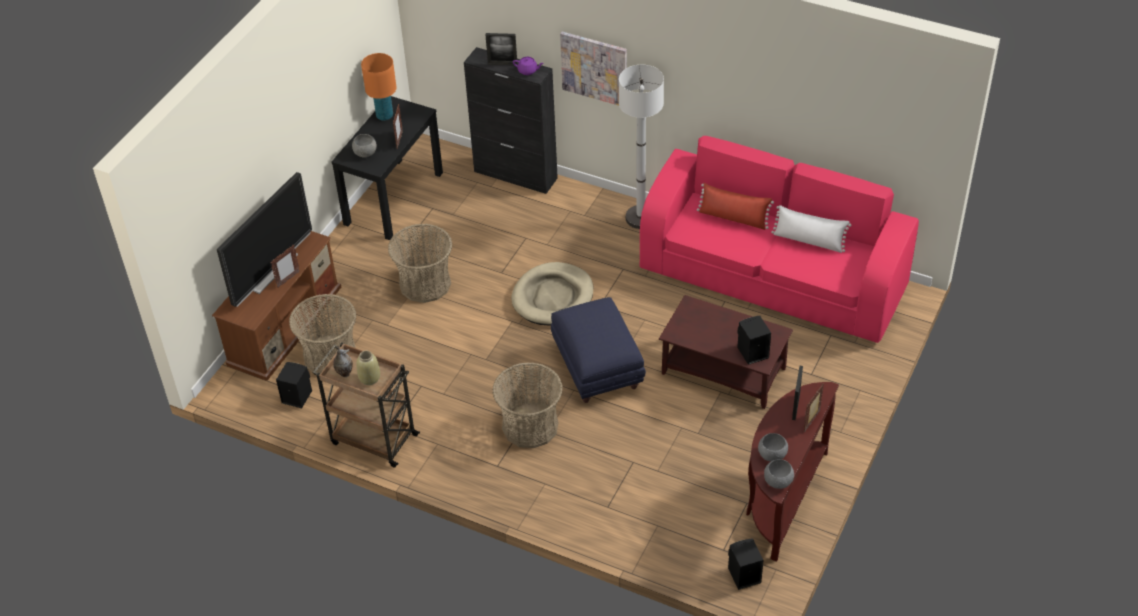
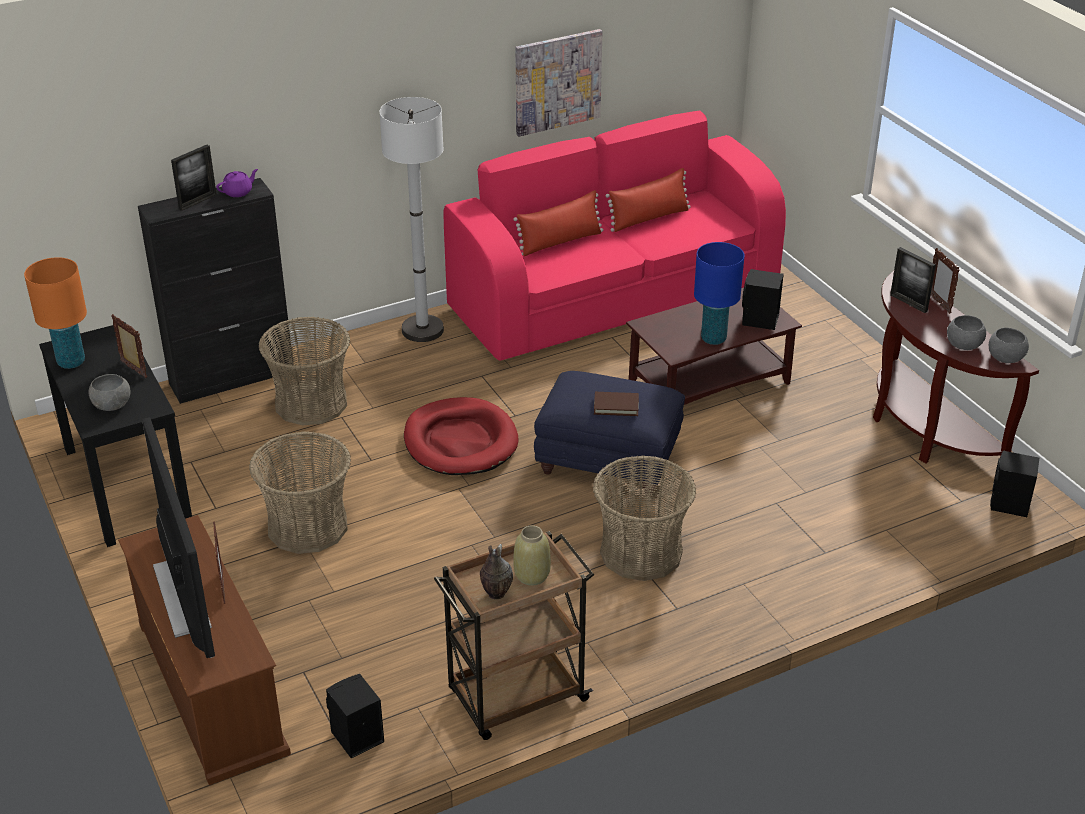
camera: 55 degrees left, 10 degrees down
(330, 355) = (322, 668): basket -> basket (311, 403)
(553, 297) = (460, 441): beige dog bed -> red dog bed
(588, 336) = (616, 406): none -> brown book
(594, 68) = (317, 147): picture -> picture (557, 81)
(708, 342) = (714, 339): none -> blue table lamp
(809, 241) = (649, 218): white pillow -> red pillow

